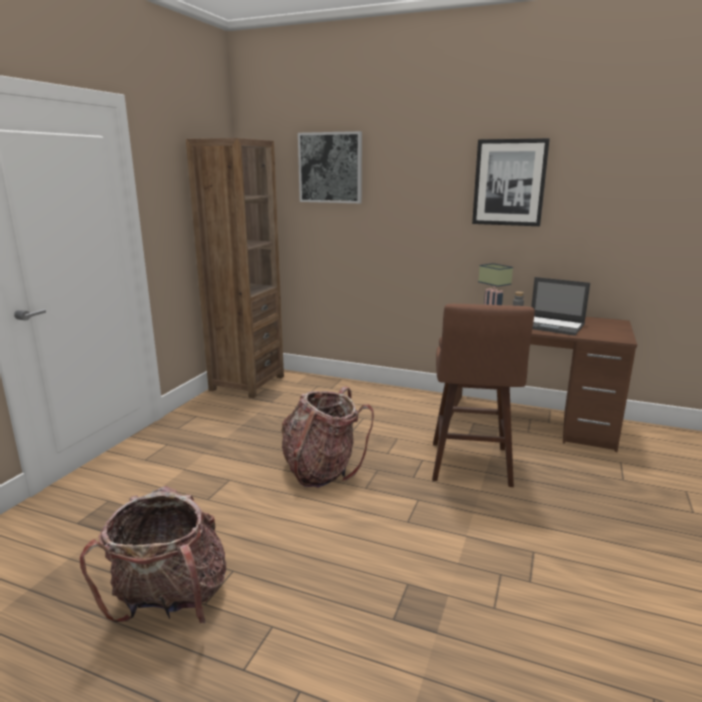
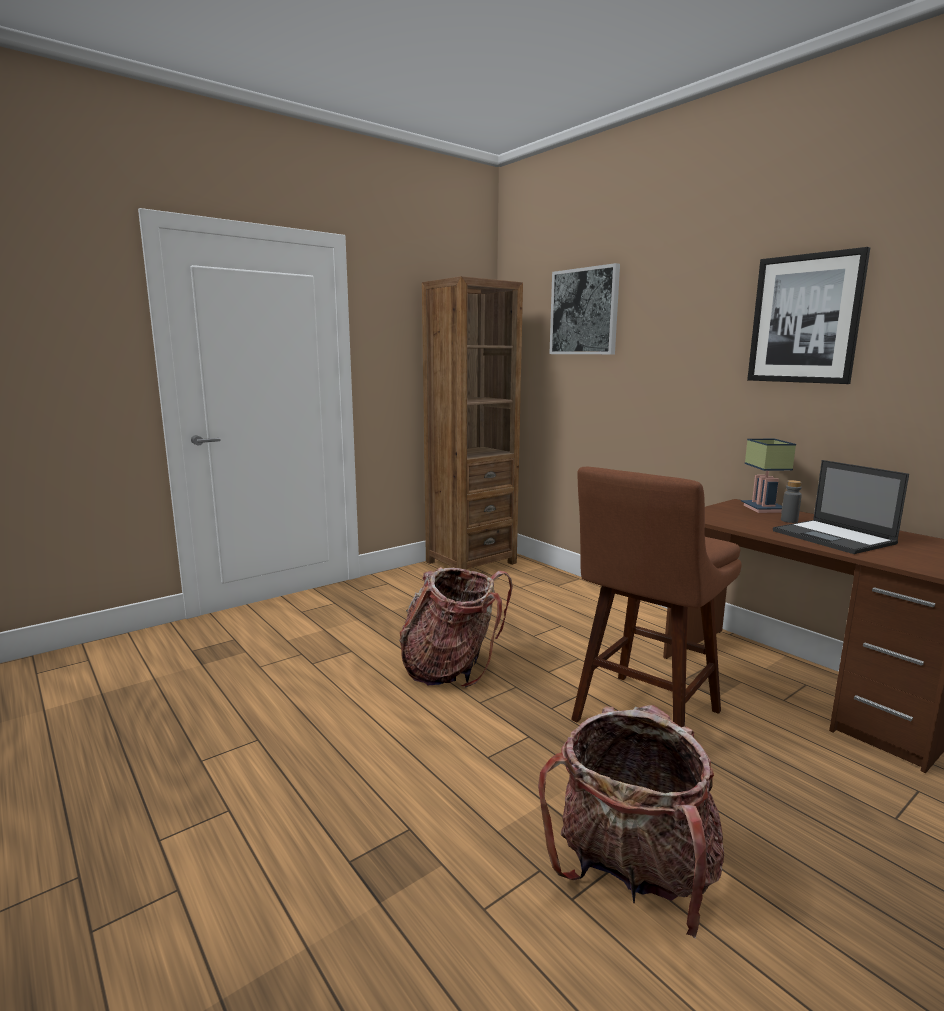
camera: 30 degrees right, 5 degrees down
(170, 602) = (178, 747): backpack -> backpack (633, 875)

